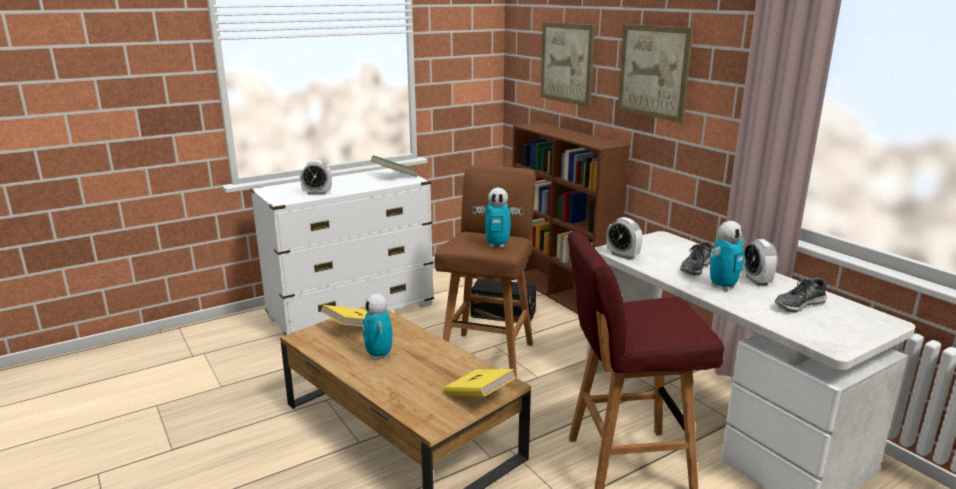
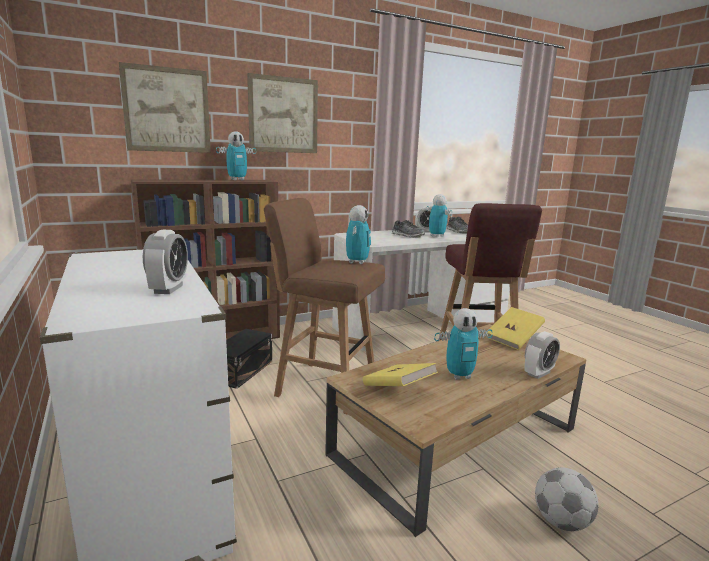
camera: 85 degrees left, 5 degrees down
(287, 477) = (561, 522): none -> football
(395, 176) = (130, 256): green book -> none
(594, 139) = (237, 180): none -> toy robot
(622, 255) = (383, 243): alarm clock -> alarm clock (538, 373)

